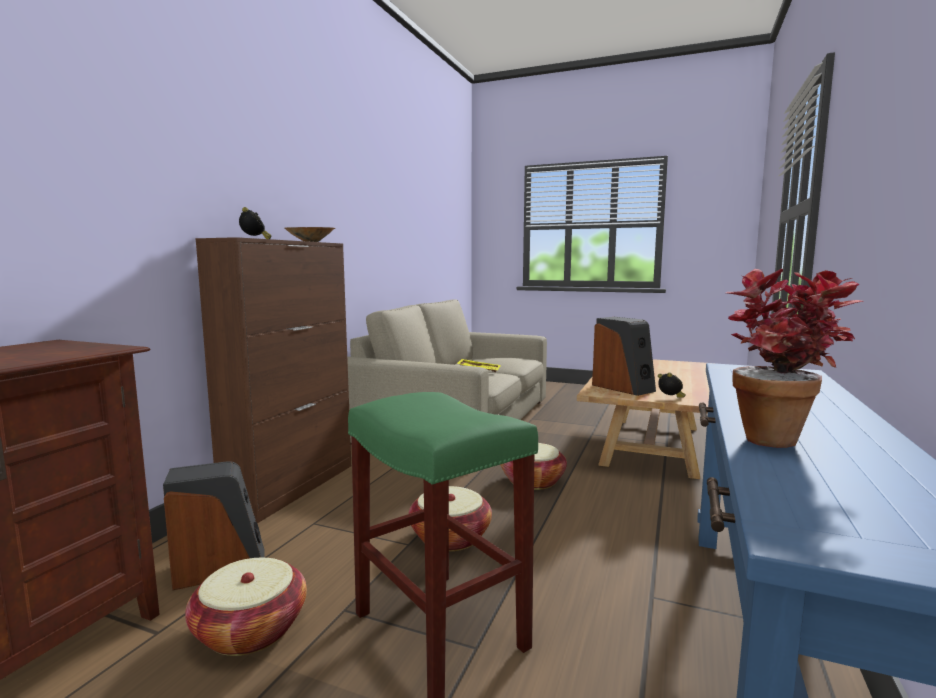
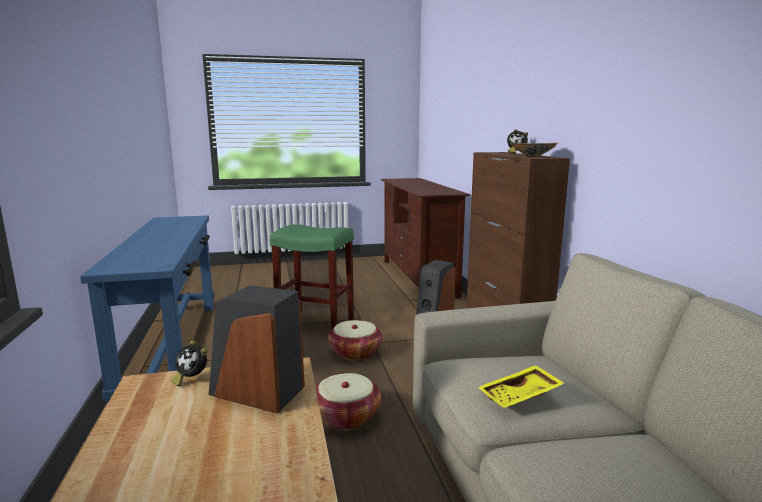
camera: 145 degrees right, 5 degrees up
(250, 630) = (382, 307): basket -> none
(779, 438) = (179, 230): potted plant -> none

